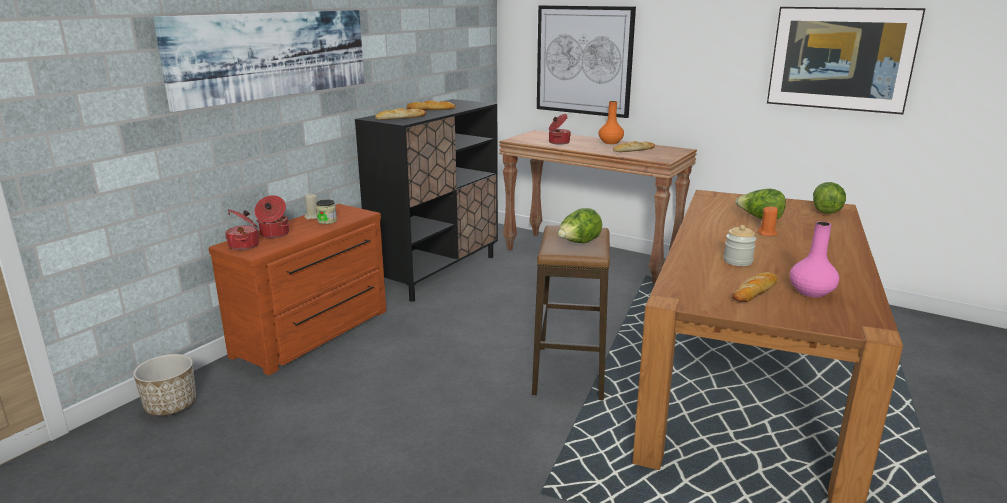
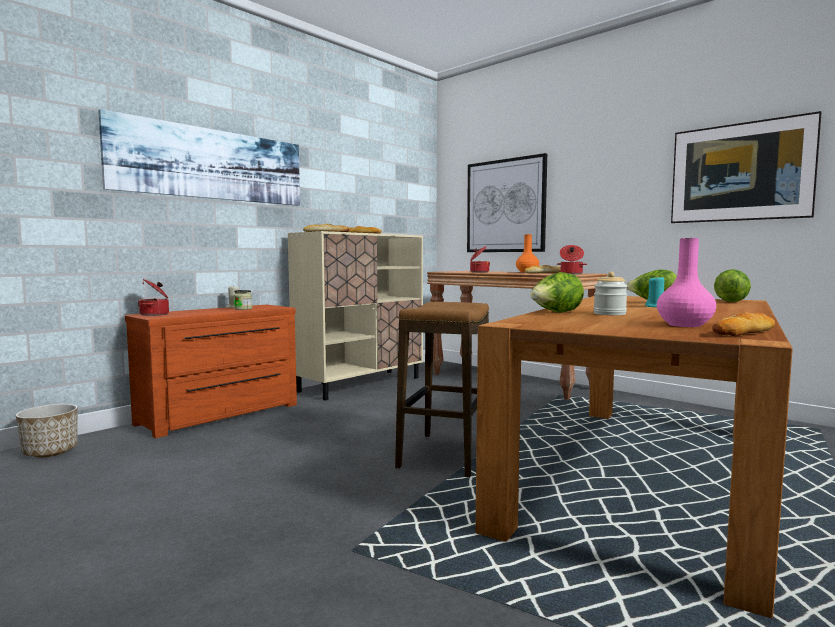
camera: 10 degrees right, 15 degrees down
(274, 234) = (188, 311): cooking pot -> cooking pot (571, 273)
(437, 272) = (361, 384): black cabinet -> beige cabinet
(578, 243) = (448, 307): lettuce -> lettuce (556, 313)
(755, 291) = (615, 323): bread -> bread (744, 332)
(767, 233) = (655, 306): orange candle -> turquoise candle

